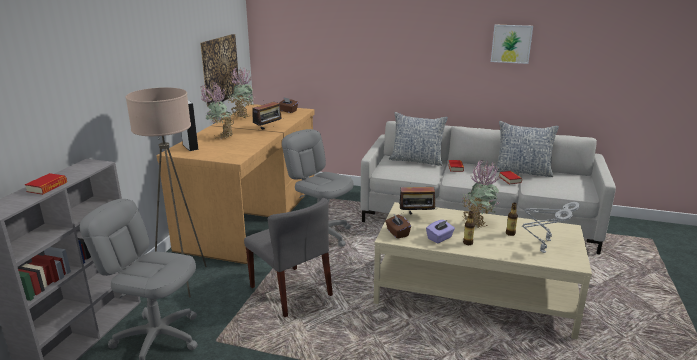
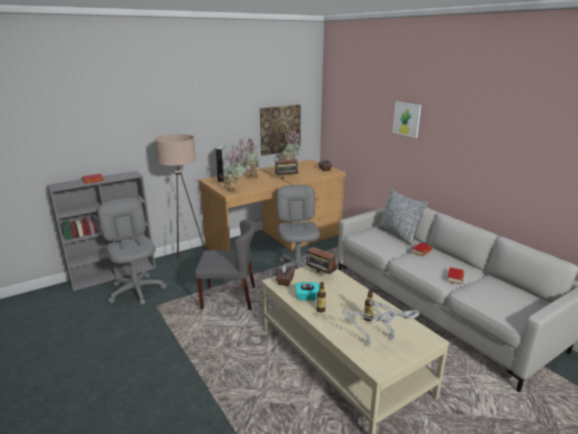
camera: 40 degrees right, 0 degrees up
(291, 291) = (229, 297): grey chair -> grey chair turned 90 degrees counterclockwise
(440, 238) = (307, 297): purple tissue box -> turquoise tissue box
(477, 222) = (357, 299): potted plant -> potted plant (234, 190)
(511, 44) = (509, 142): picture -> picture (407, 119)
(522, 171) = (483, 275): pillow -> none

